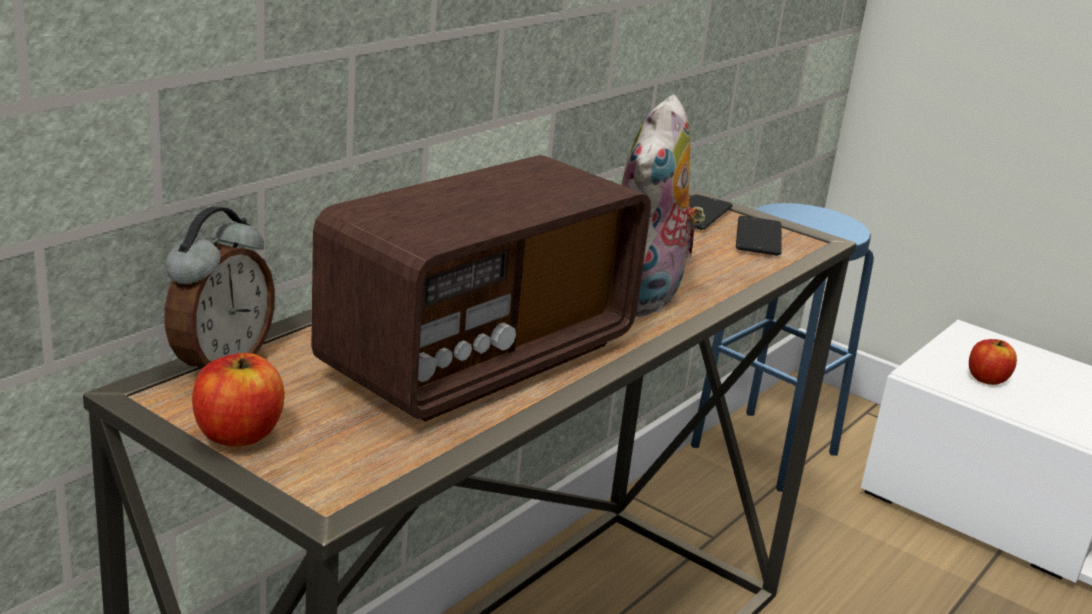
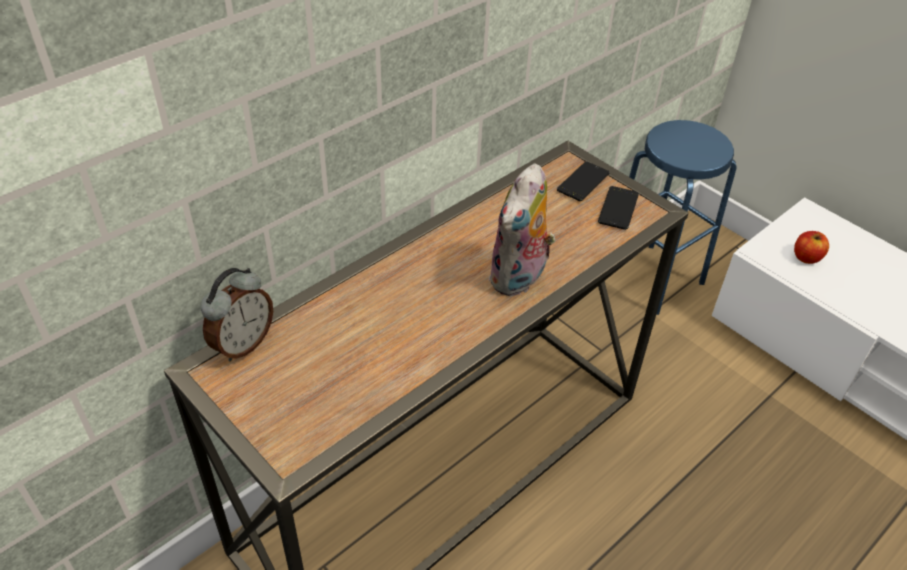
camera: 10 degrees right, 20 degrees up
(238, 434) = (244, 408): apple -> none
(479, 358) = (398, 339): radio -> none

